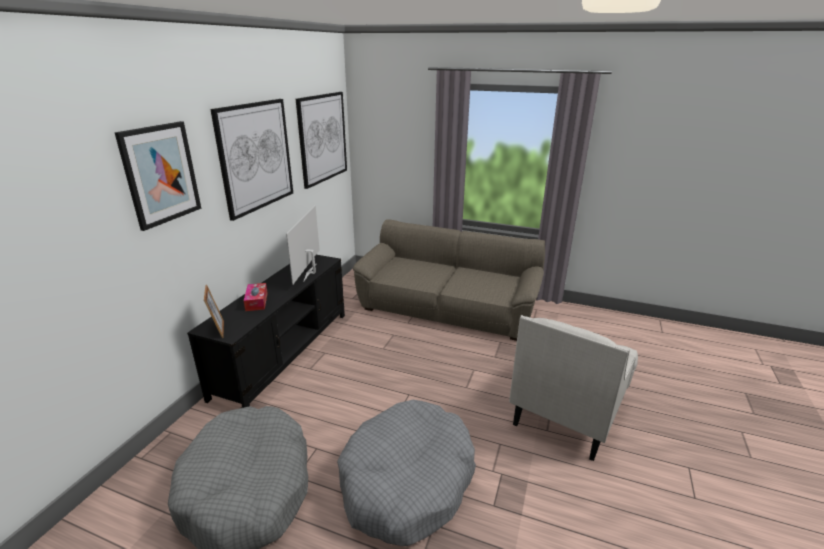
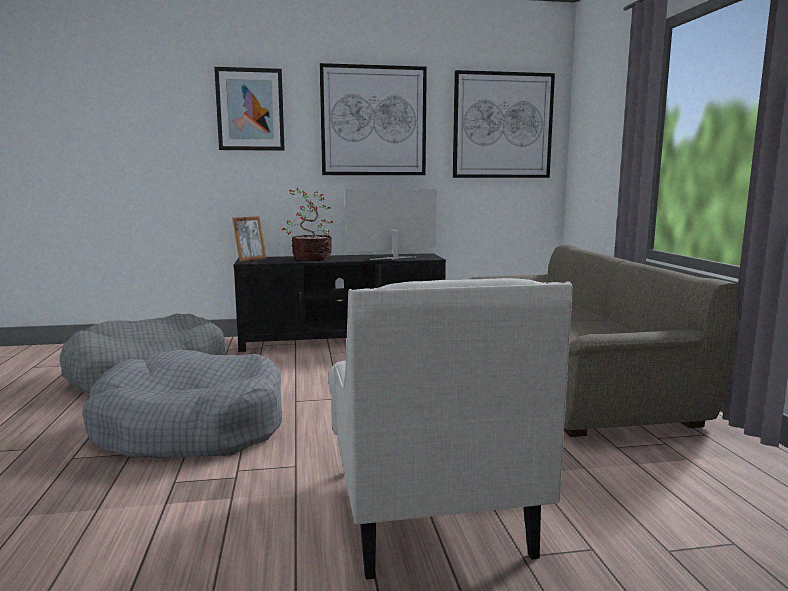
camera: 60 degrees right, 15 degrees down
(256, 301) = (310, 258): tissue box -> potted plant
(567, 412) = (428, 507): white armchair -> white armchair turned 105 degrees counterclockwise

